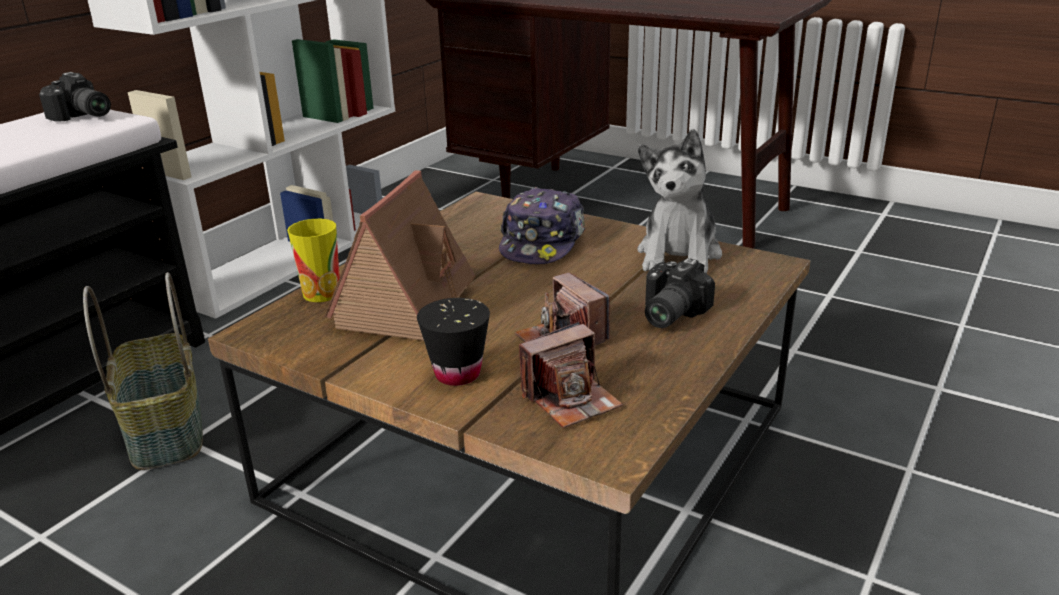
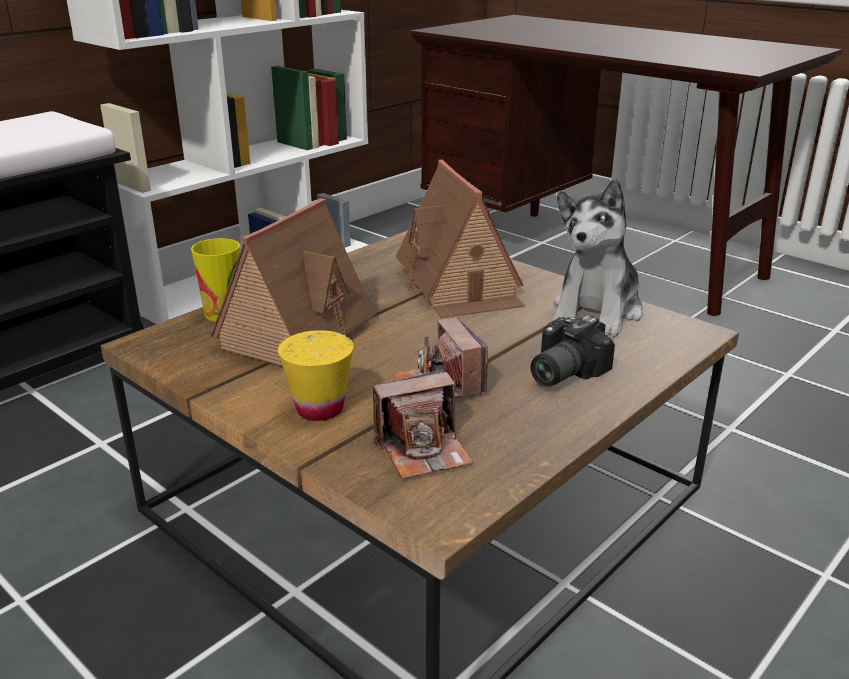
camera: 10 degrees right, 0 degrees up
(81, 116) = (47, 124): camera -> none
(164, 430) = (83, 429): basket -> none
(457, 374) = (320, 409): black cup -> yellow cup
(542, 243) = (459, 285): cap -> toy house

